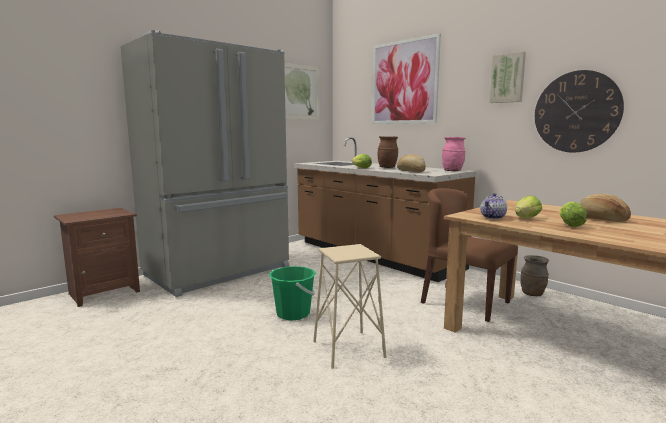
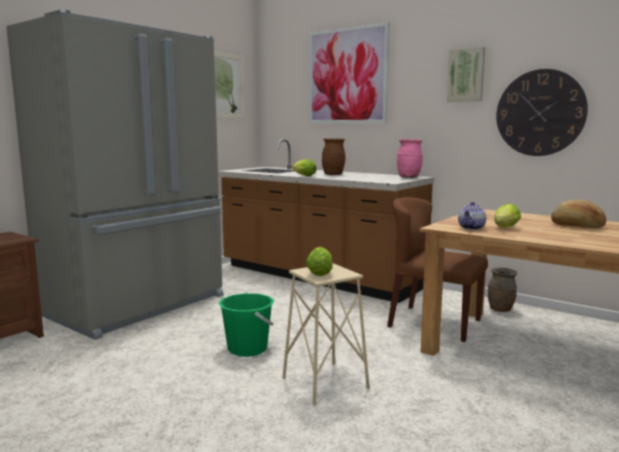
camera: 10 degrees left, 0 degrees up
(411, 171) = (364, 179): bread -> none
(569, 225) = (551, 233): lettuce -> lettuce (319, 273)

